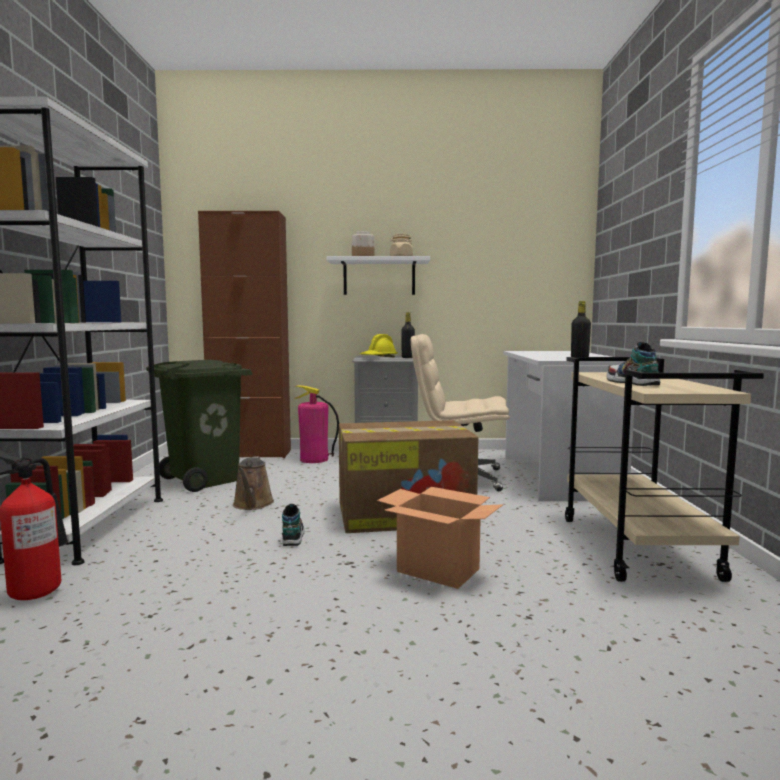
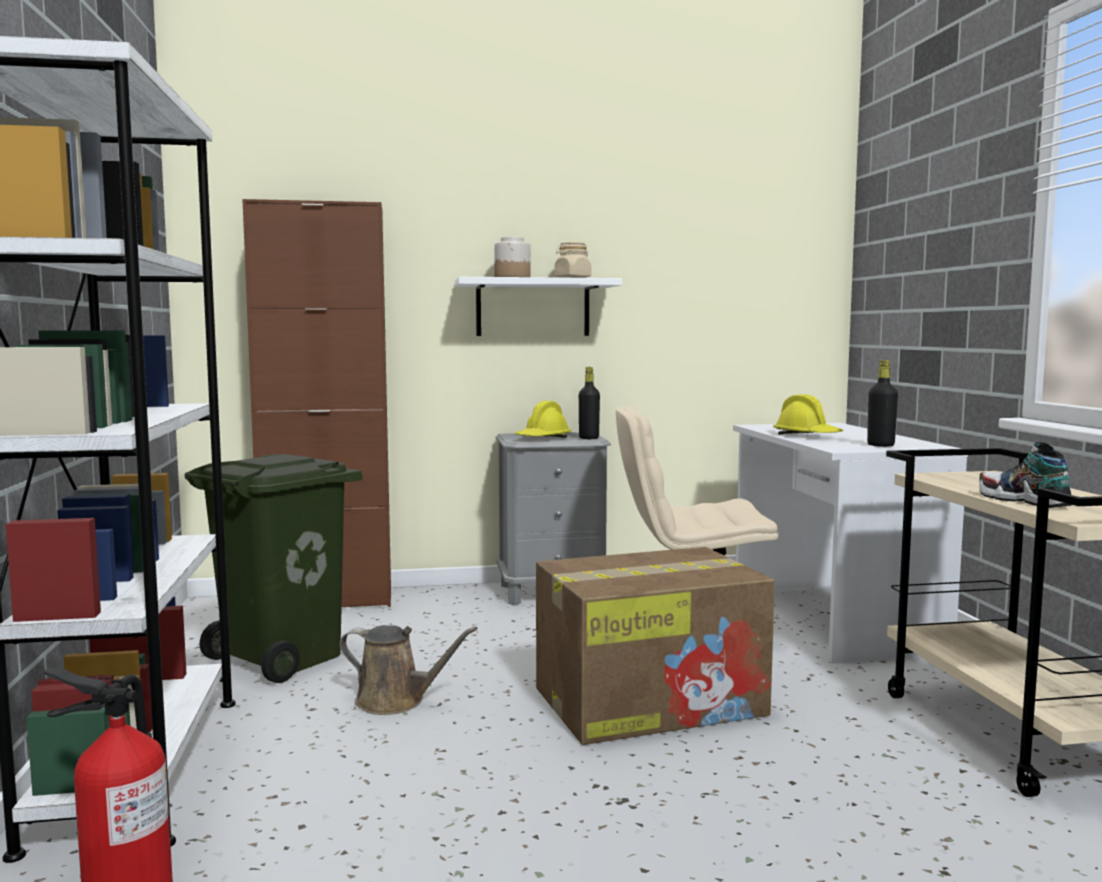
camera: 10 degrees left, 0 degrees up
(252, 505) = (396, 701): brown watering can -> brown watering can turned 60 degrees counterclockwise
(292, 536) = (501, 758): shoe -> none
(314, 459) = (441, 606): fire extinguisher -> none
(437, 570) = (763, 802): cardboard box -> none
(540, 354) = (807, 436): none -> yellow hard hat

